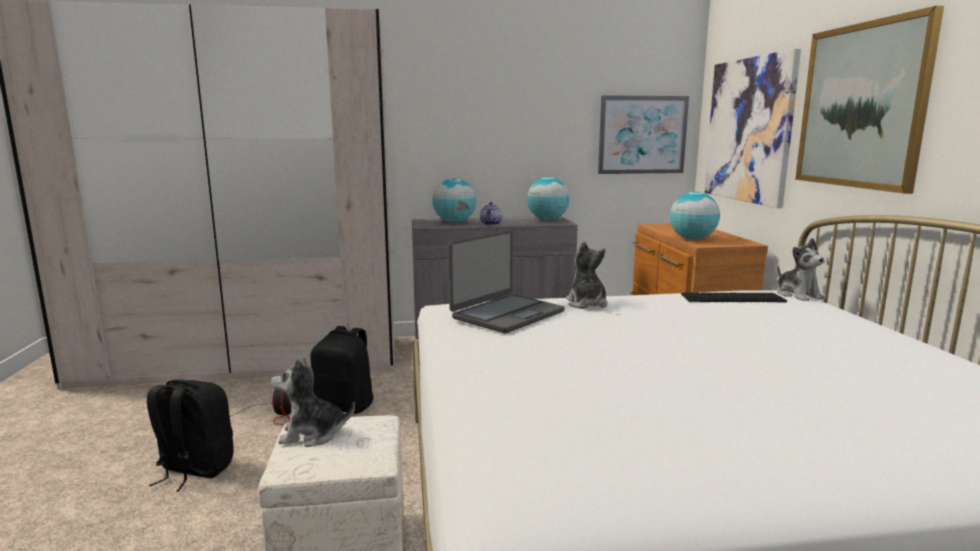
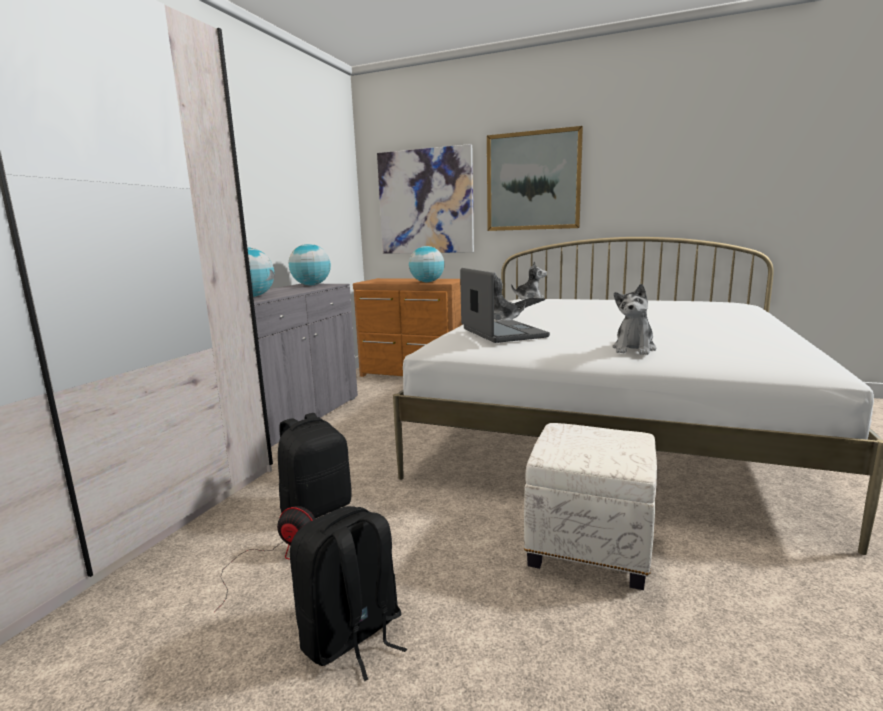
camera: 60 degrees left, 0 degrees up
(312, 434) = (574, 450): plush toy -> plush toy (634, 349)
(491, 224) = (292, 292): teapot -> none
(642, 135) = (334, 208): picture -> none

